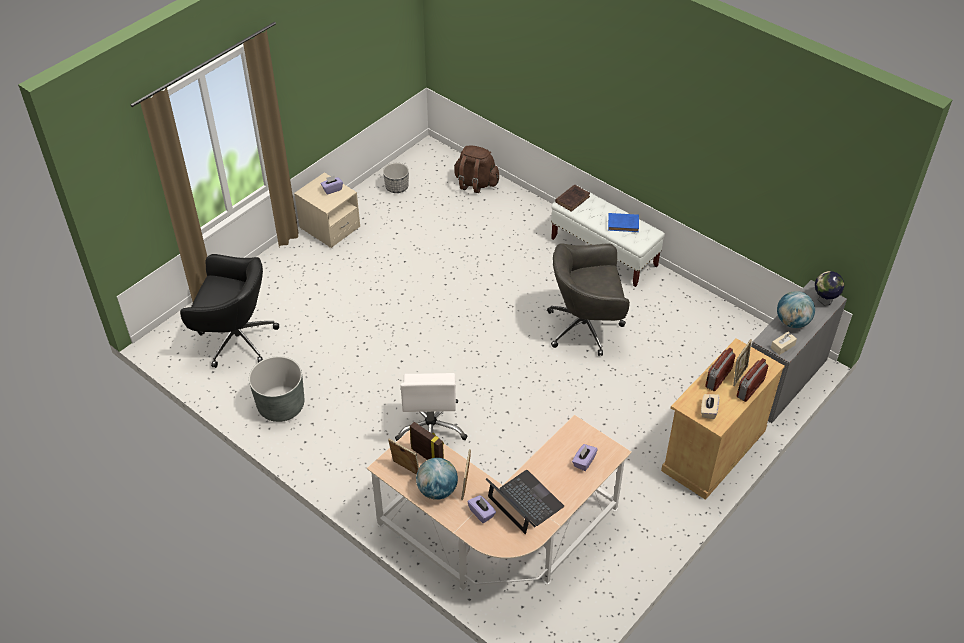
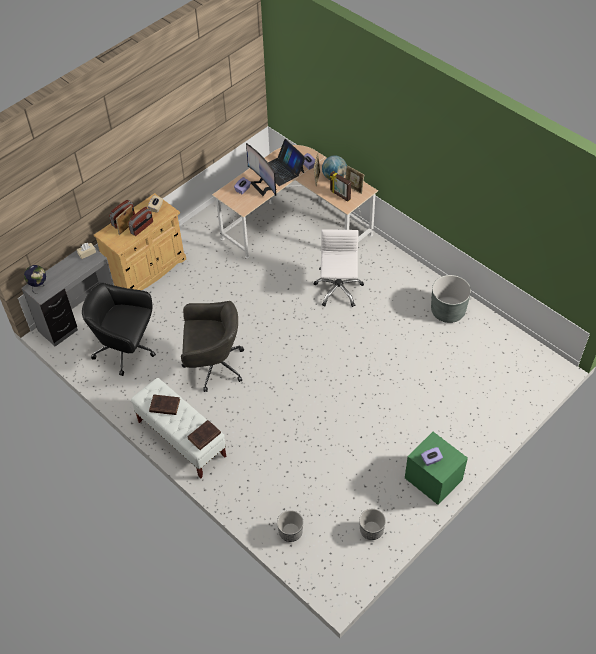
camera: 175 degrees left, 5 degrees up
(235, 339) = (495, 366): black office chair -> black office chair (126, 349)
(330, 227) = (433, 479): beige nightstand -> green nightstand
(475, 183) = (290, 532): brown backpack -> planter
(552, 470) = (263, 185): none -> monitor
(624, 224) = (164, 406): blue book -> brown book
(792, 322) = (71, 270): globe -> none

